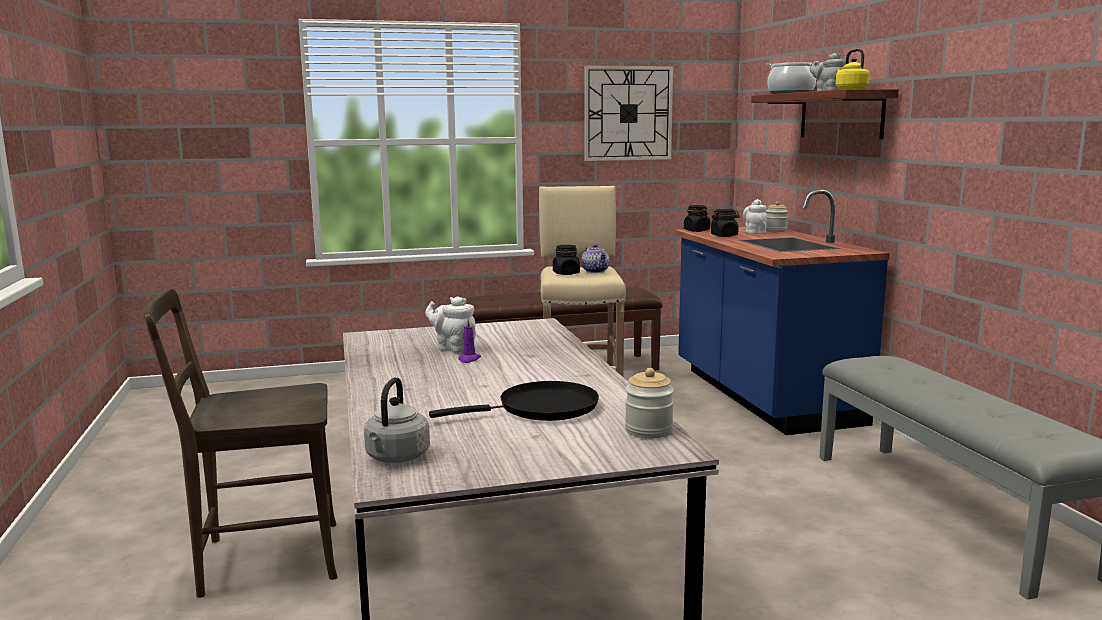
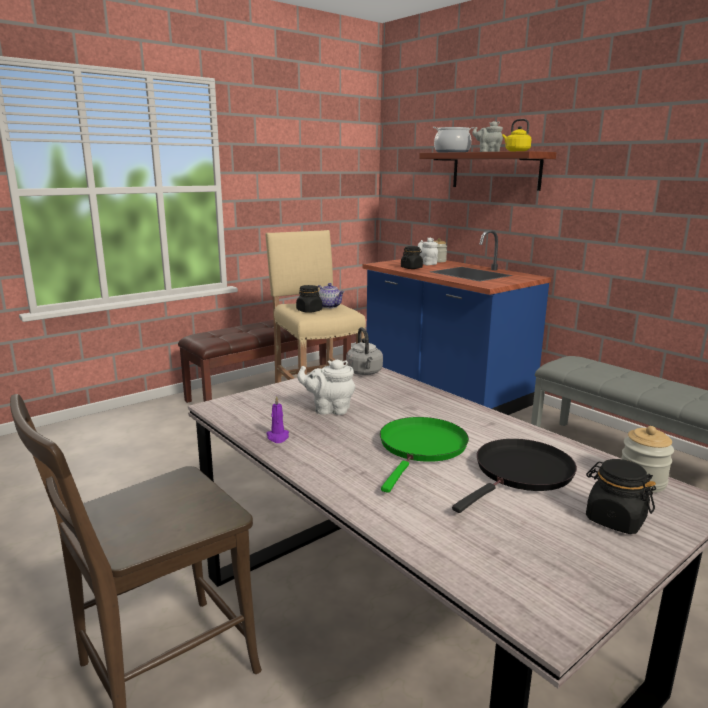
camera: 25 degrees left, 5 degrees up
(396, 458) = (498, 580): grey kettle -> grey kettle (365, 373)
(469, 359) = (364, 422): purple candle -> purple candle (278, 437)
(486, 381) = (421, 448): none -> green frying pan
(628, 113) = (304, 165): wall clock -> none
(696, 230) = (381, 264): black jar -> black jar (615, 519)

